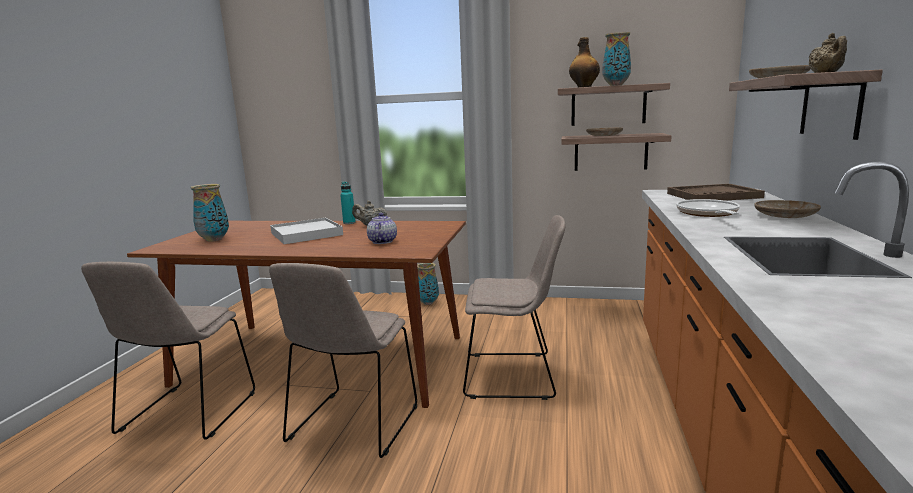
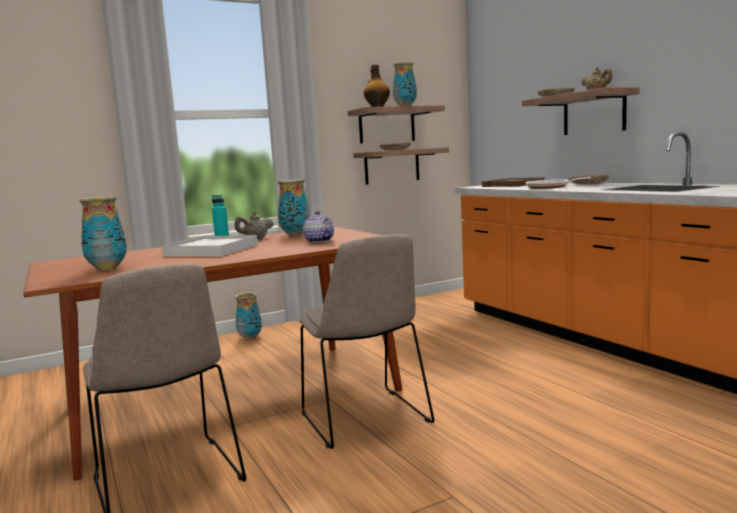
camera: 40 degrees left, 5 degrees down
(401, 227) = (295, 235): none -> vase
(513, 375) = (425, 355): beige chair -> none

